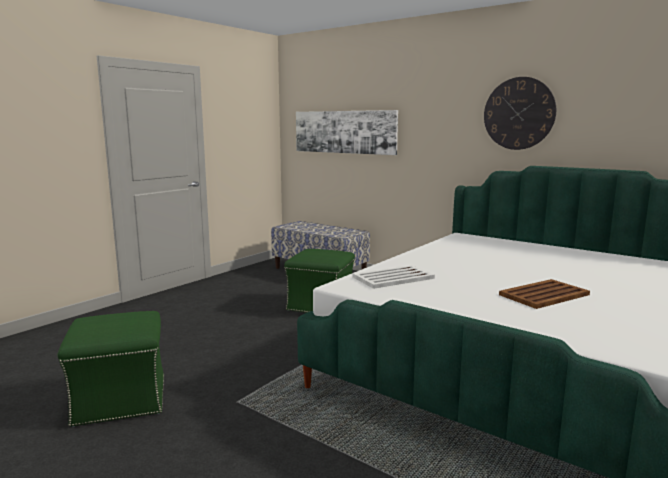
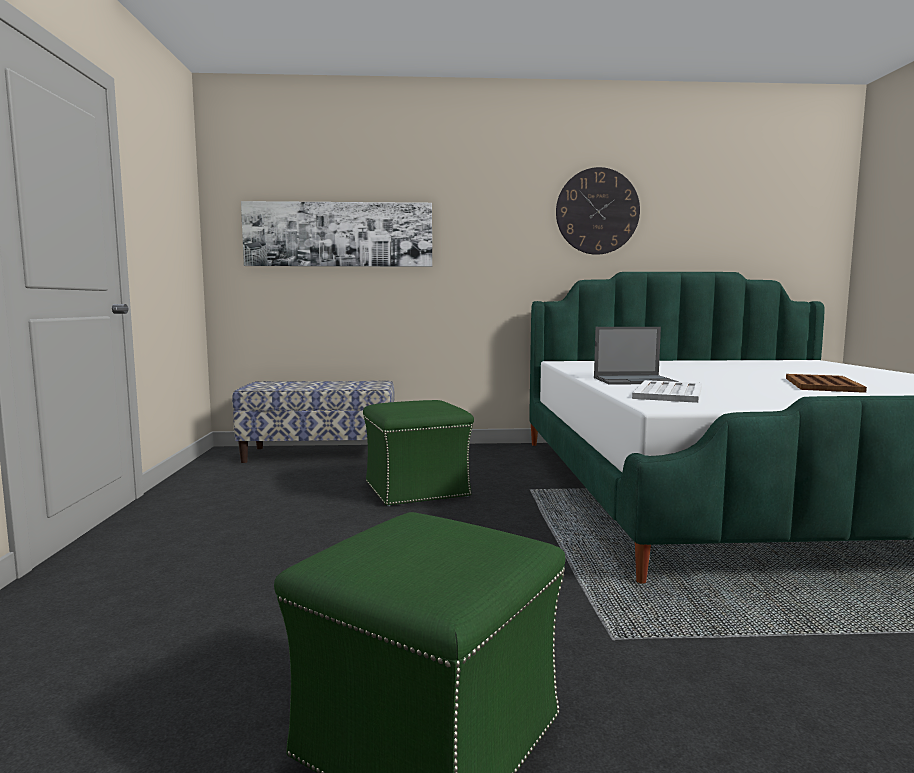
camera: 40 degrees left, 5 degrees down
(425, 263) = (635, 380): none -> laptop

